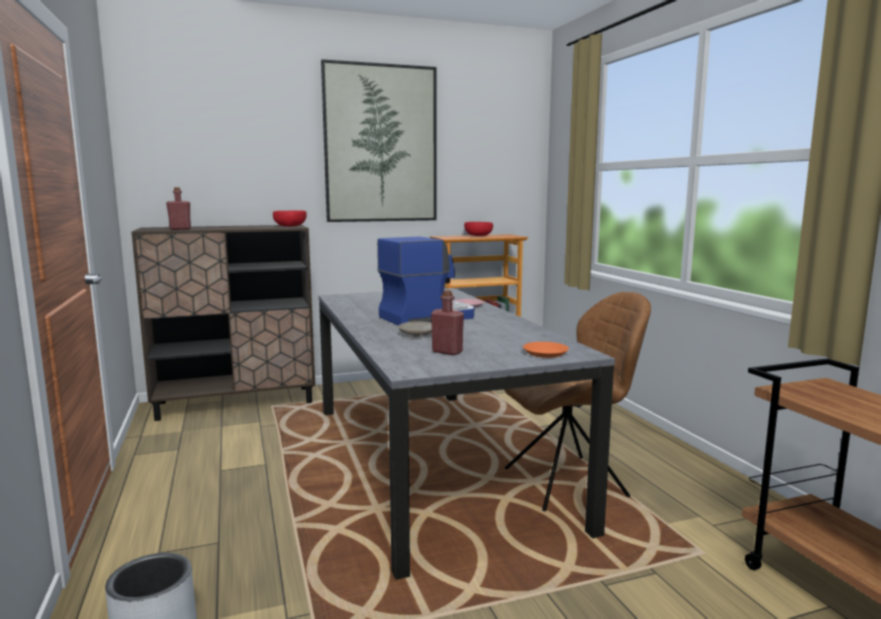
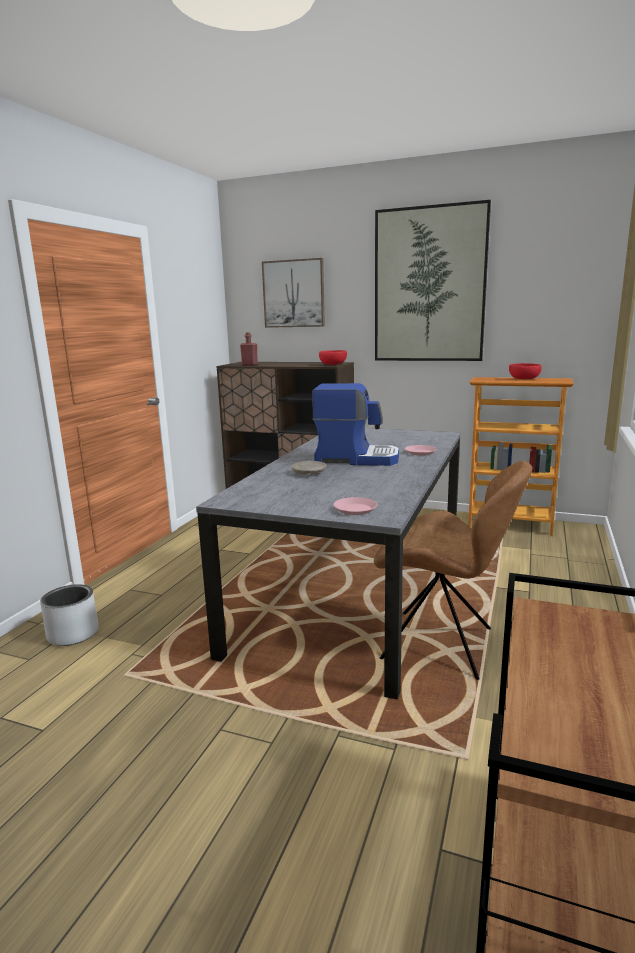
camera: 40 degrees right, 5 degrees up
(219, 143) = (294, 294): none -> picture
(447, 352) = (287, 492): red bottle -> none
(545, 353) = (355, 509): orange plate -> pink plate

